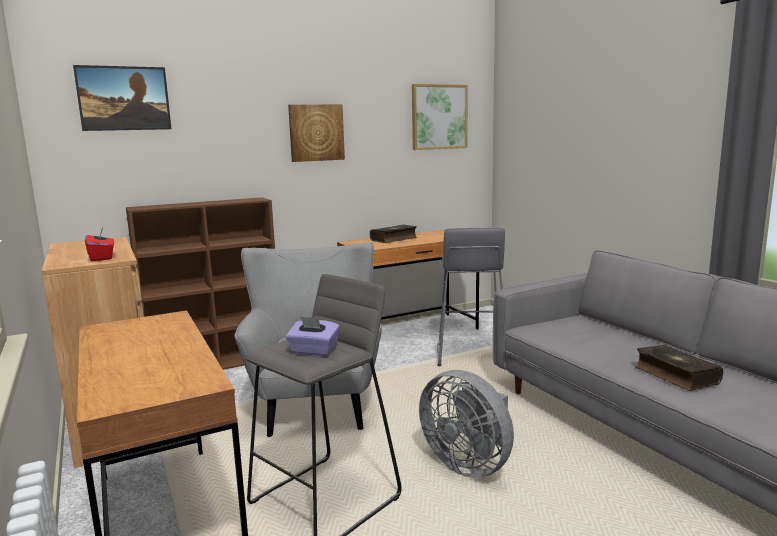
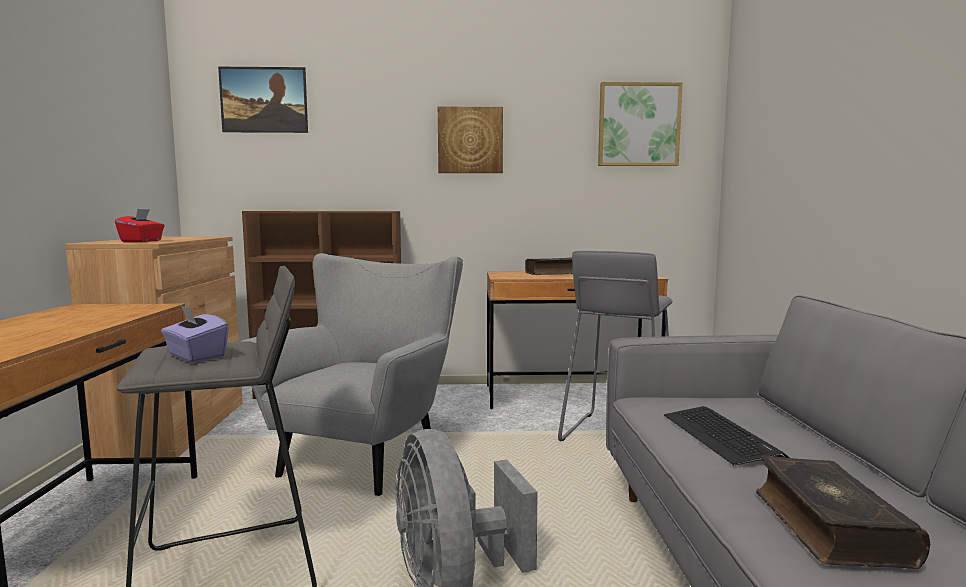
camera: 25 degrees right, 5 degrees down
(588, 342) = (720, 436): none -> keyboard

